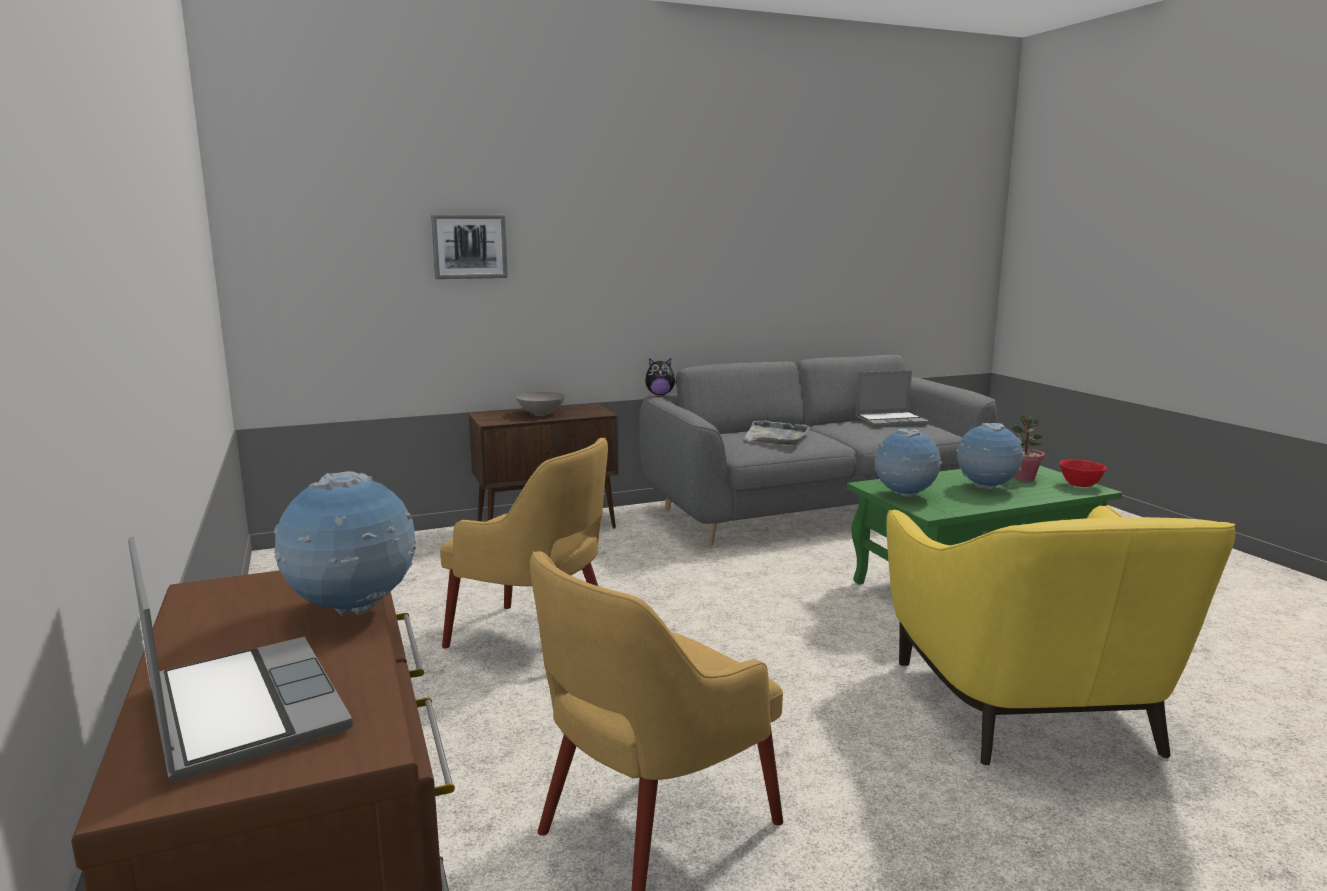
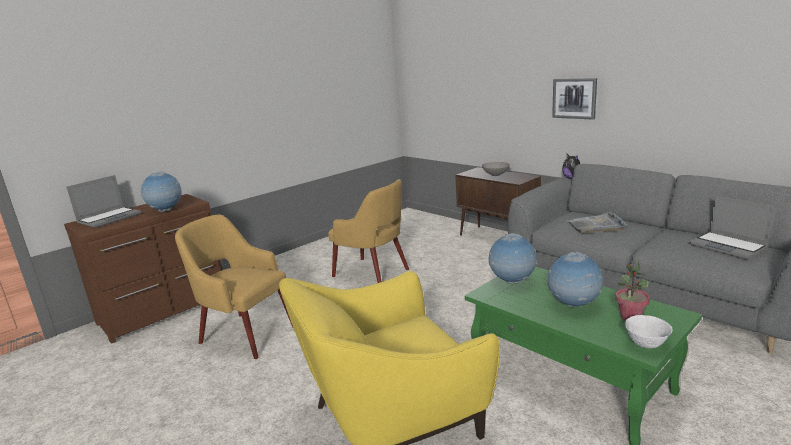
camera: 70 degrees right, 5 degrees up
(469, 246) = (483, 77): picture -> picture (574, 98)
(533, 640) = (372, 273): yellow armchair -> yellow armchair turned 60 degrees counterclockwise
(1080, 485) = (646, 344): red bowl -> white bowl

